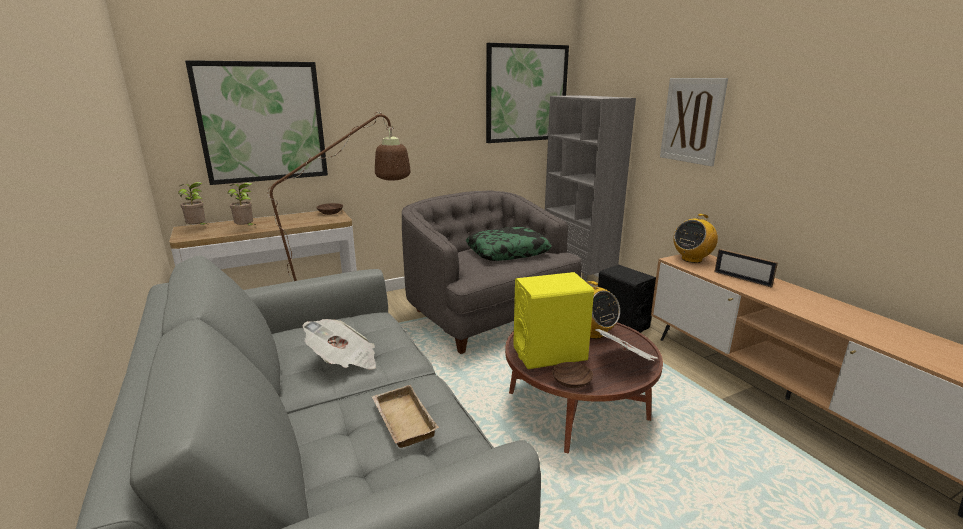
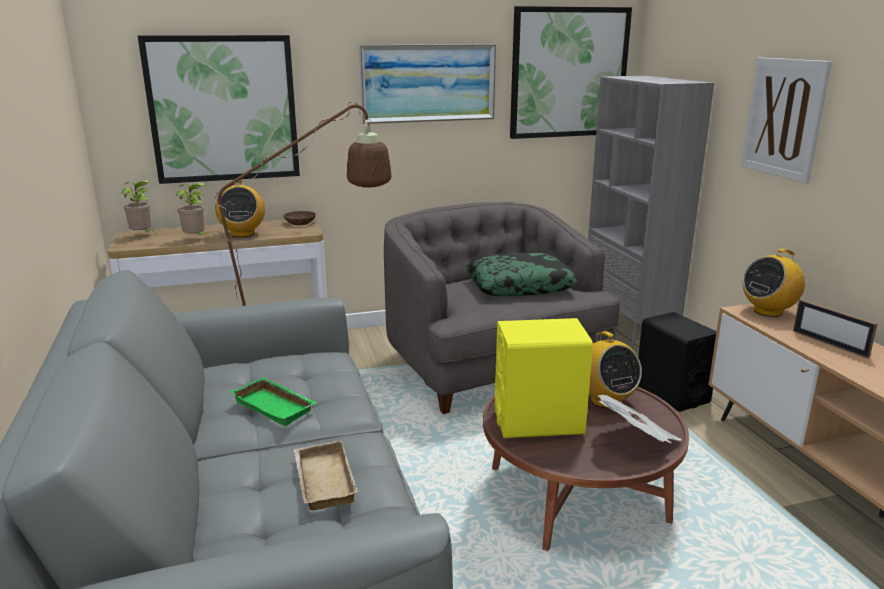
camera: 10 degrees right, 0 degrees up
(285, 223) = (242, 234): none -> radio
(344, 361) = (276, 406): newspaper -> green tray
(425, 101) = (428, 83): none -> picture
(570, 382) = (553, 459): brown bowl -> none

